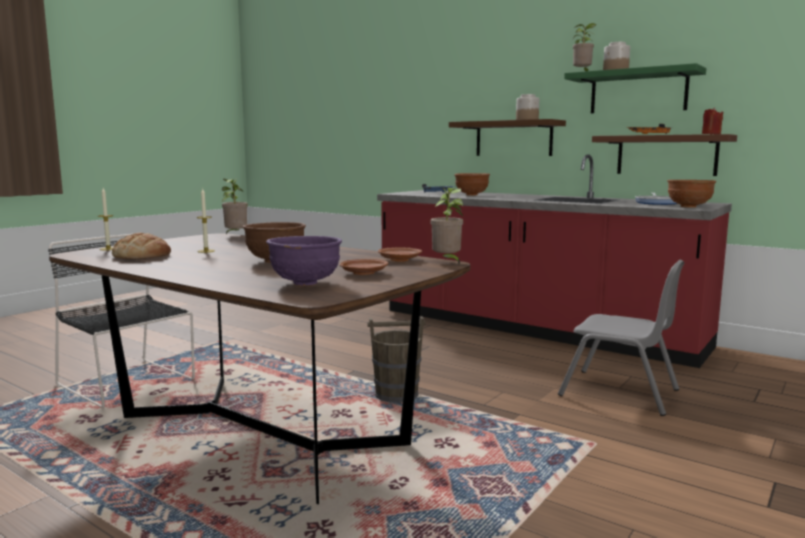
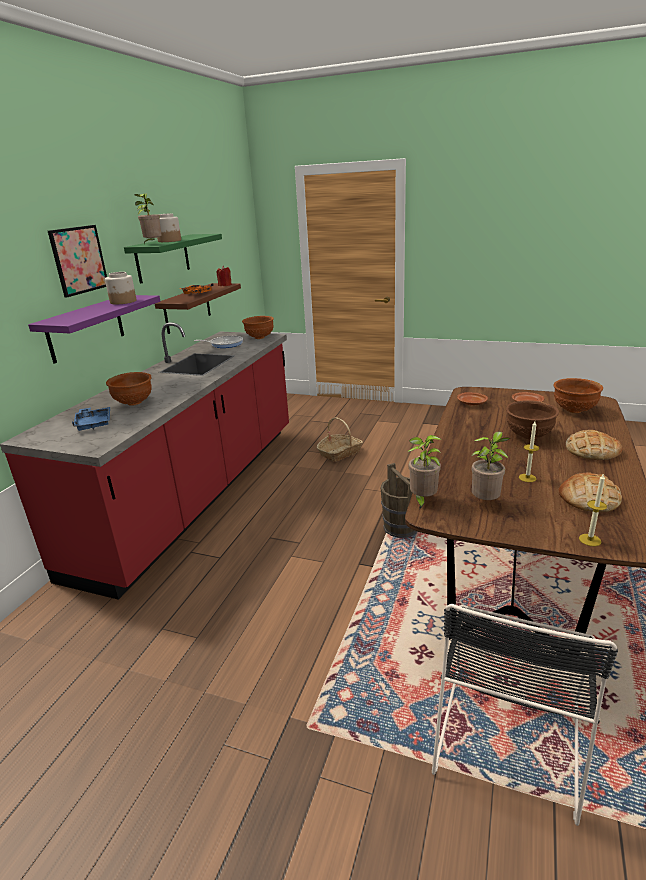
camera: 105 degrees left, 15 degrees up
(200, 269) = (591, 451): none -> bread
(306, 283) = (573, 410): purple bowl -> brown bowl
(447, 262) = (463, 391): potted plant -> potted plant (486, 502)
(513, 138) = (86, 328): brown shelf -> purple shelf
(524, 84) = (79, 260): none -> picture
(620, 393) = (340, 453): grey chair -> basket

